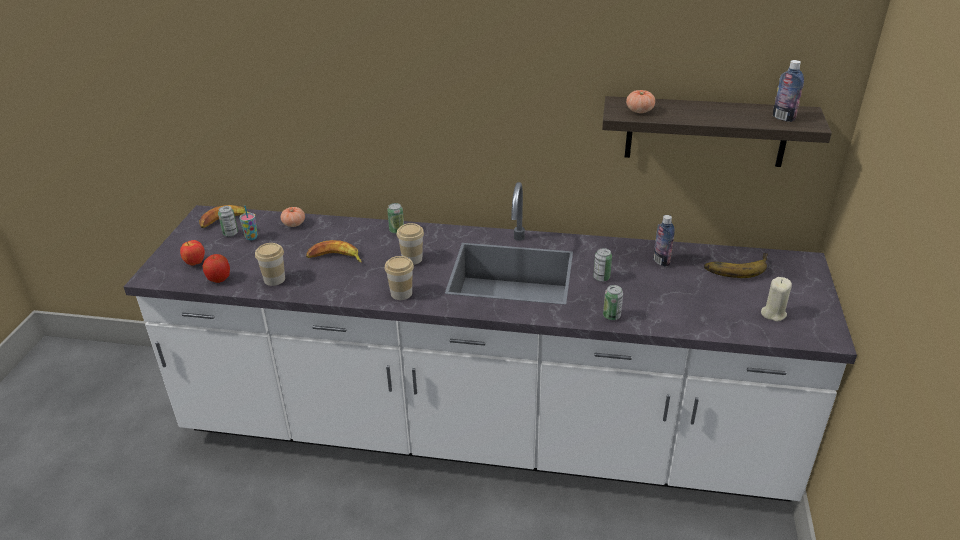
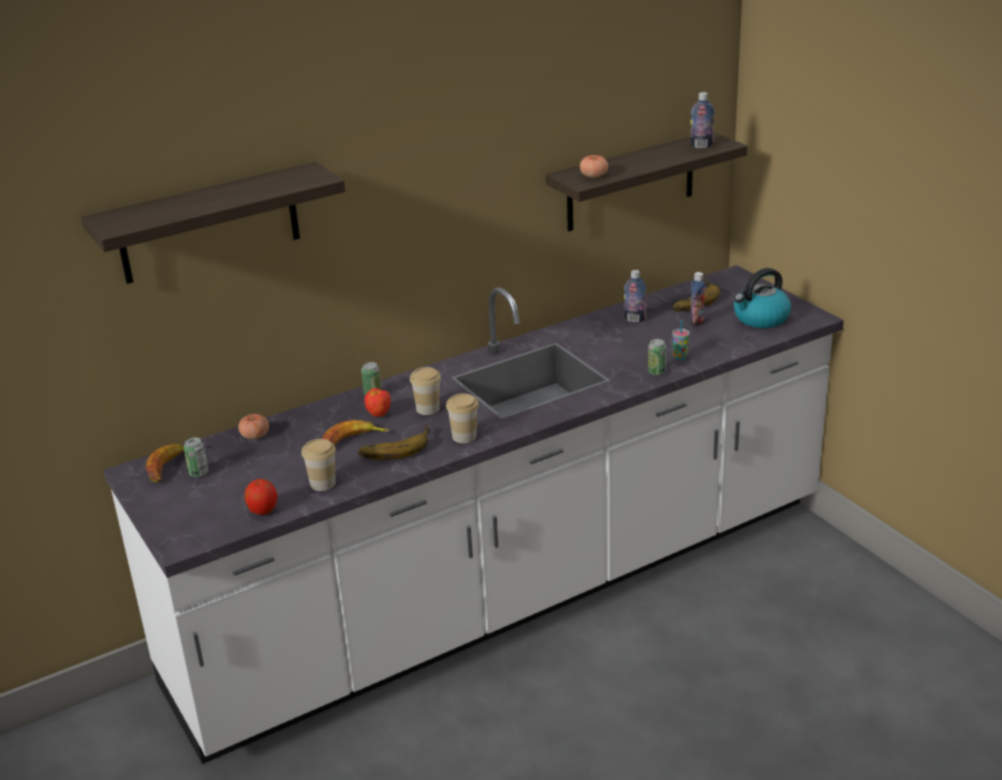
camera: 40 degrees left, 5 degrees down
(195, 263) = (209, 512): apple -> apple (379, 415)
(251, 237) = (230, 465): cup -> cup (680, 357)
(278, 47) = (209, 224): none -> shelf
(351, 276) = (395, 446): none -> banana
(601, 278) = (608, 350): can -> none
(710, 289) = (697, 322): none -> bottle
(773, 313) = (760, 319): beige candle -> kettle

